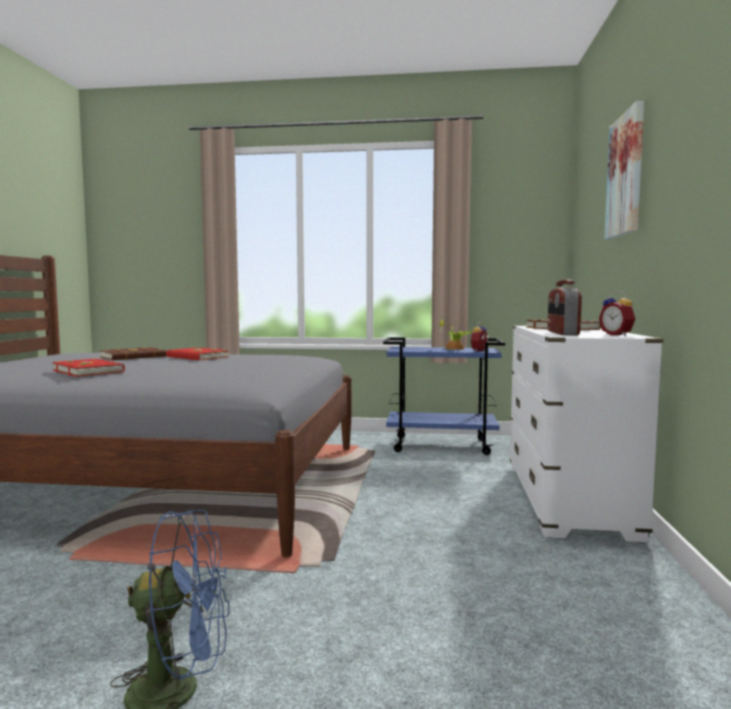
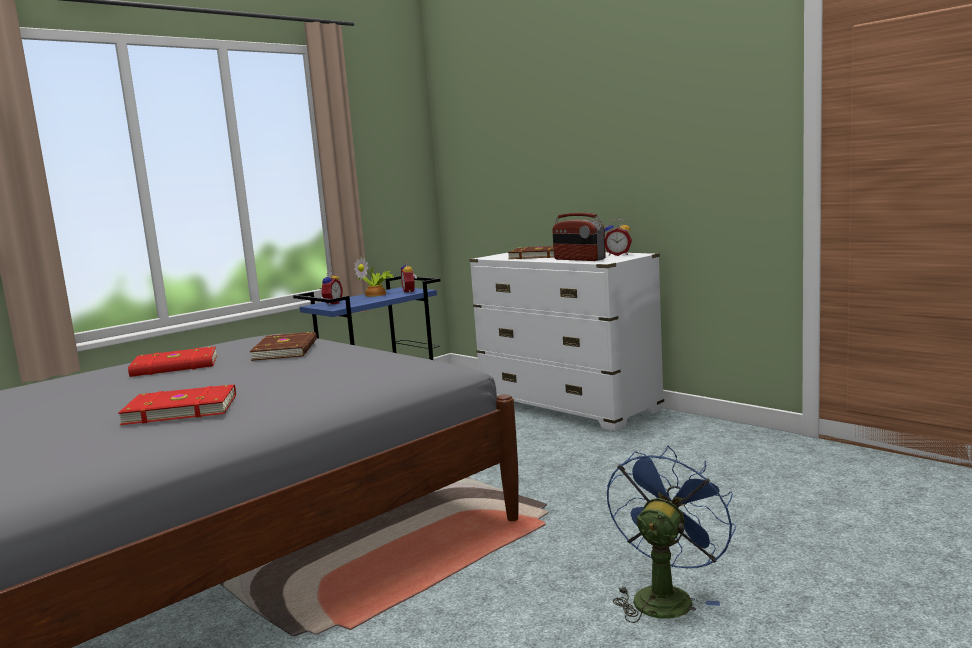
camera: 50 degrees left, 5 degrees up
(134, 357) = (77, 390): brown book -> brown book (287, 350)
(408, 348) = (331, 304): none -> alarm clock
(626, 175) = (561, 114): picture -> none

